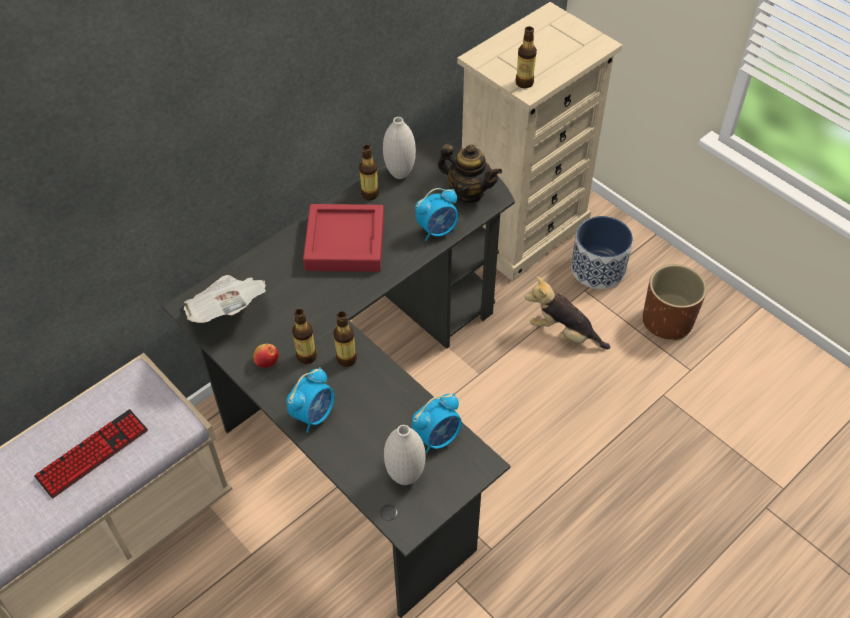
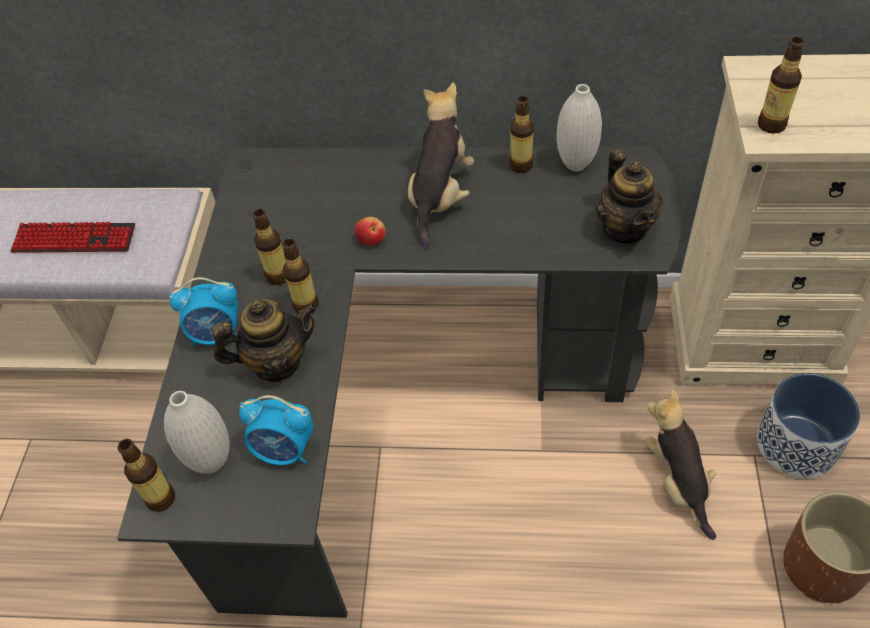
camera: 50 degrees right, 0 degrees up
(228, 311) = (270, 187): newspaper -> none
(266, 361) = (243, 255): apple -> apple (371, 239)
(345, 243) = (440, 197): red tray -> plush toy
(371, 400) = (276, 362): none -> teapot
(403, 516) = (160, 498): none -> bottle
(437, 230) = (544, 245): alarm clock -> none

